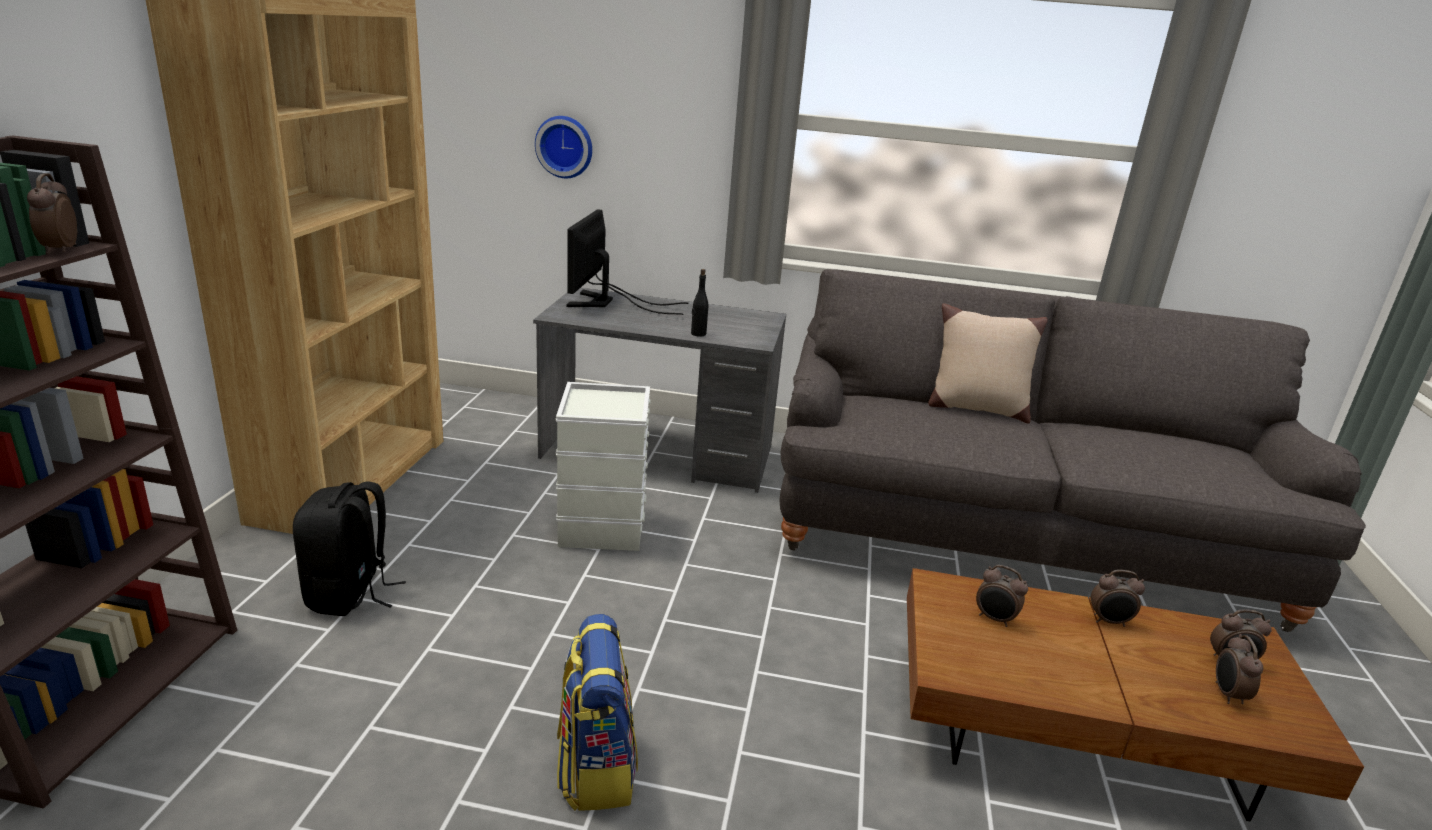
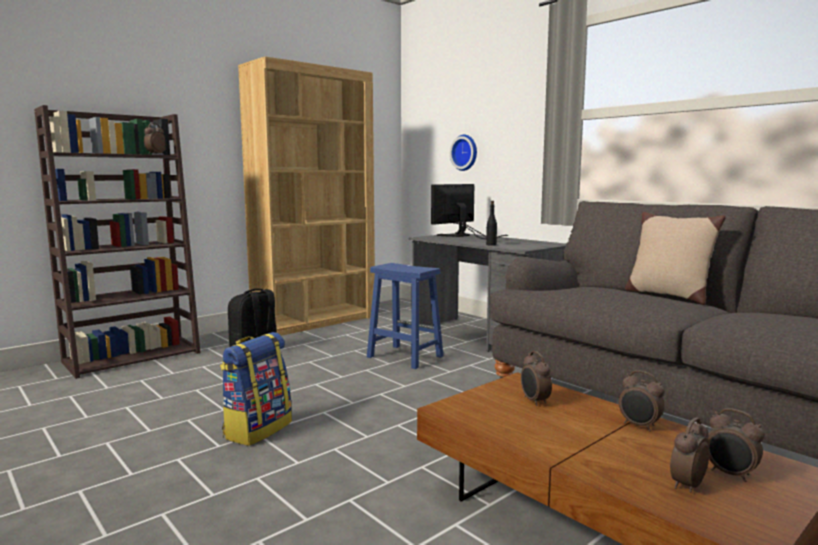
camera: 40 degrees right, 15 degrees down
(601, 527) = (403, 356): grey storage box -> blue stool

